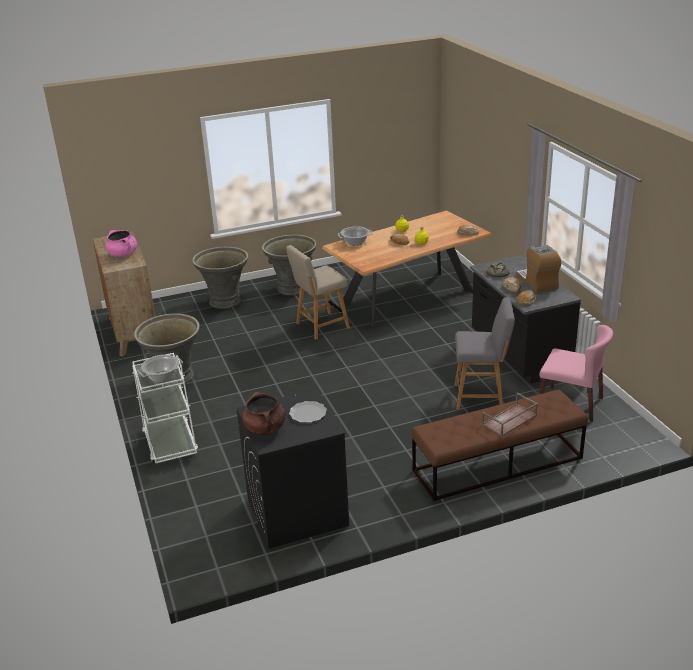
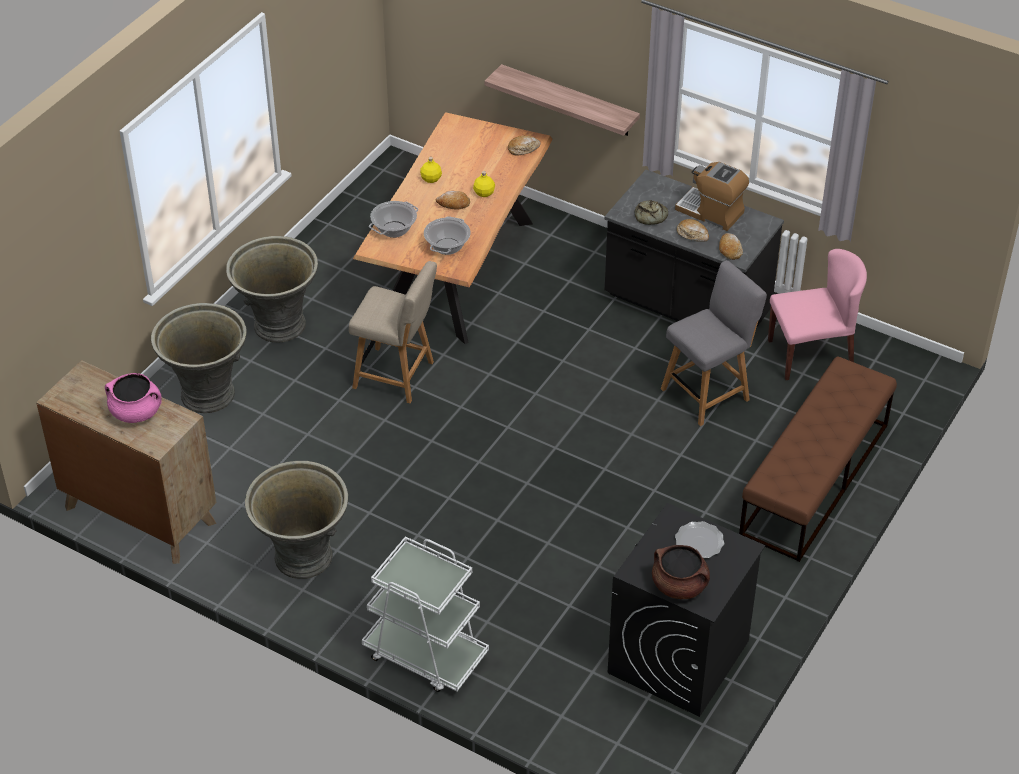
camera: 40 degrees left, 15 degrees up
(162, 377) = (433, 579): cooking pot -> cooking pot (447, 247)
(320, 326) = (397, 376): beige chair -> beige chair turned 90 degrees counterclockwise
(502, 209) = (569, 101): none -> shelf
(509, 420) = (832, 426): brown tray -> none

